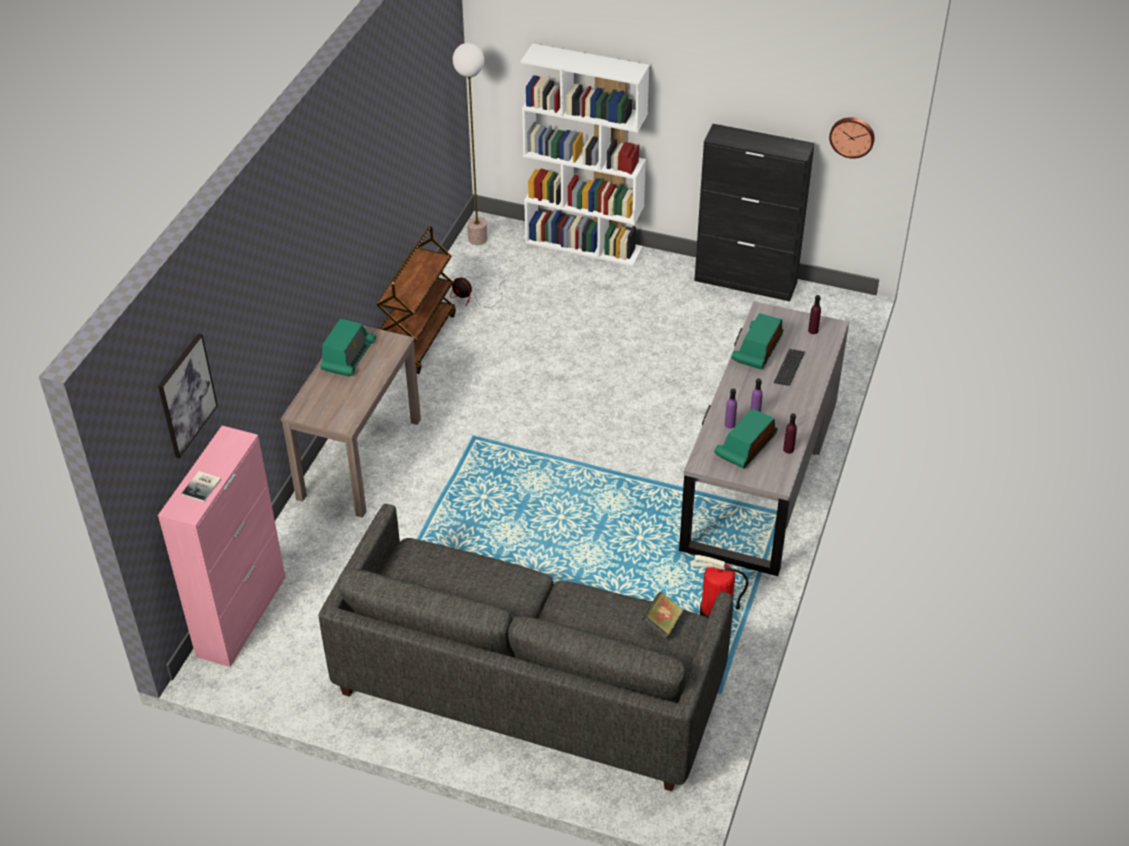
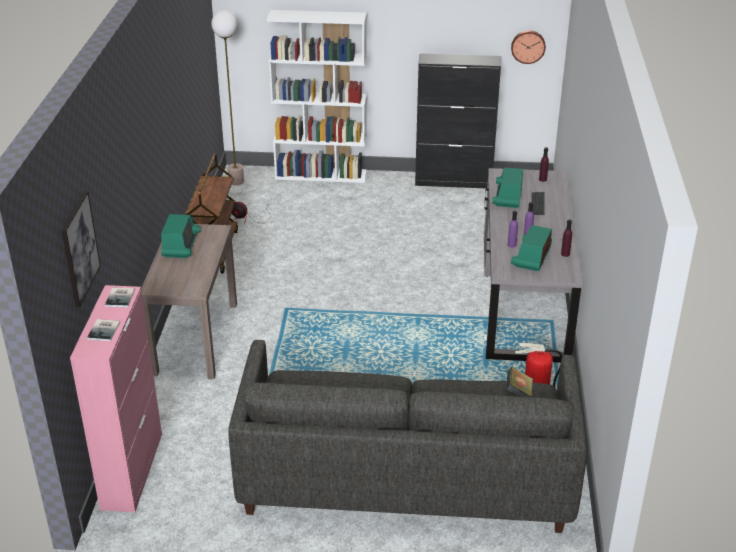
camera: 15 degrees left, 10 degrees down
(233, 445) = (121, 297): none -> book

